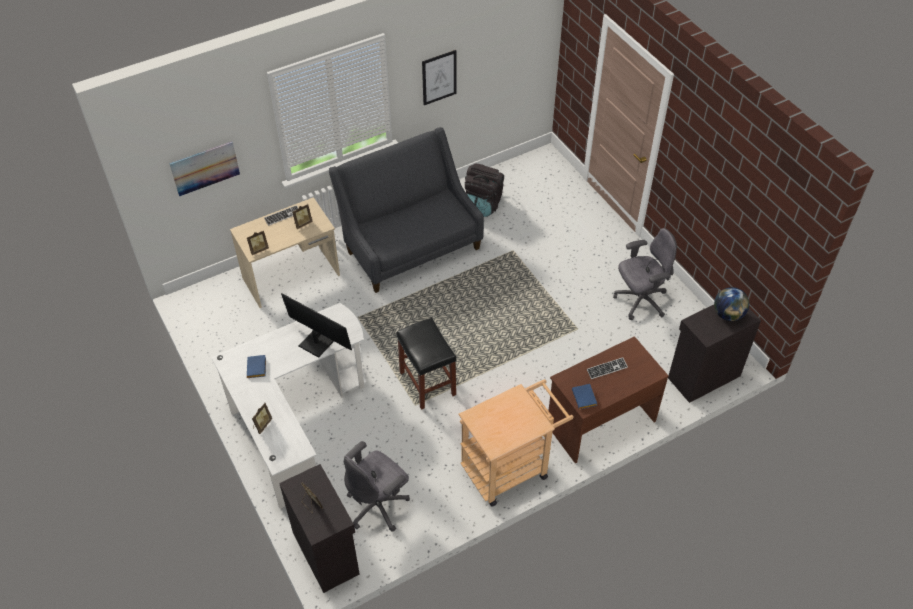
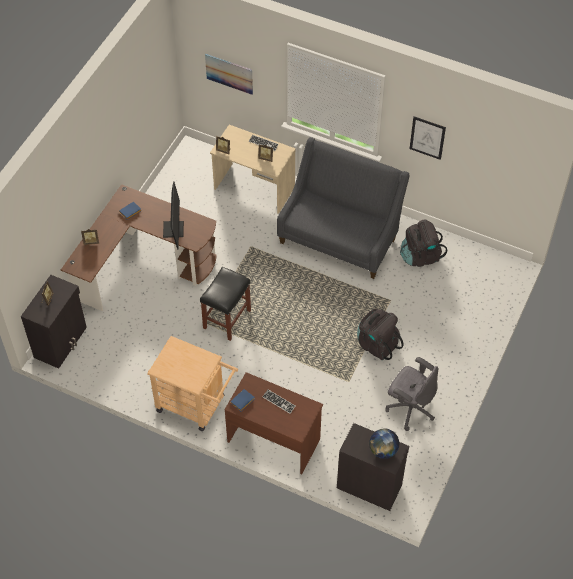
camera: 55 degrees right, 5 degrees up
(294, 418) = (143, 264): white desk -> brown desk
(378, 505) = (113, 349): grey office chair -> none
(552, 286) = (377, 344): none -> black backpack

